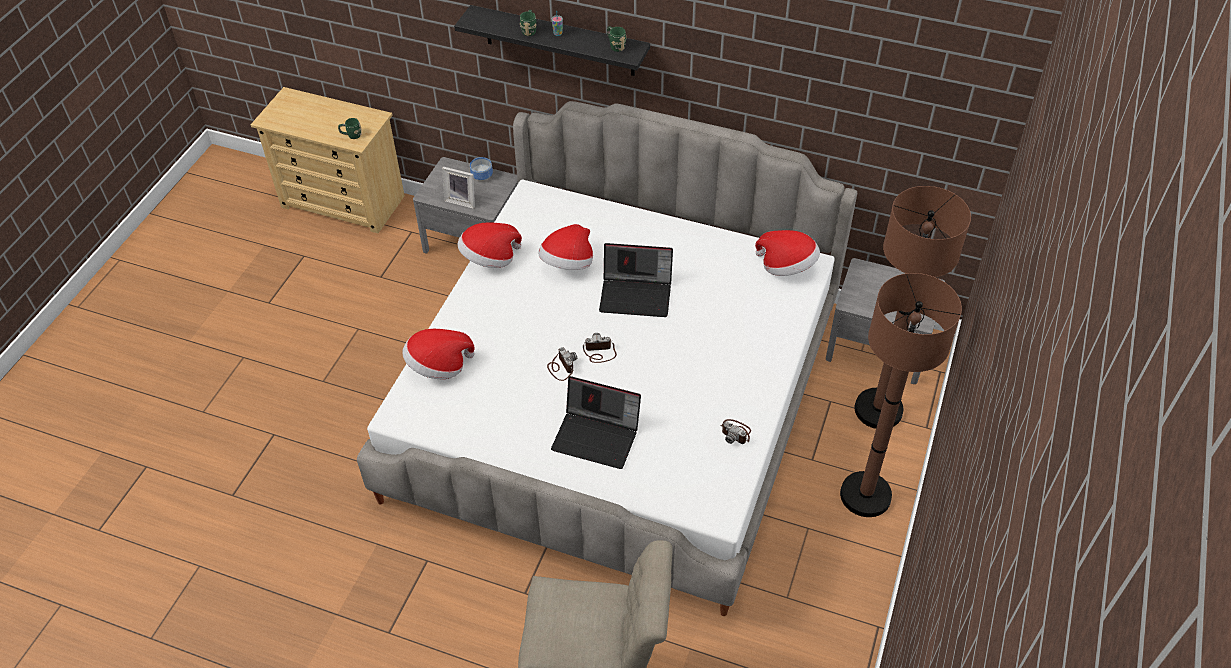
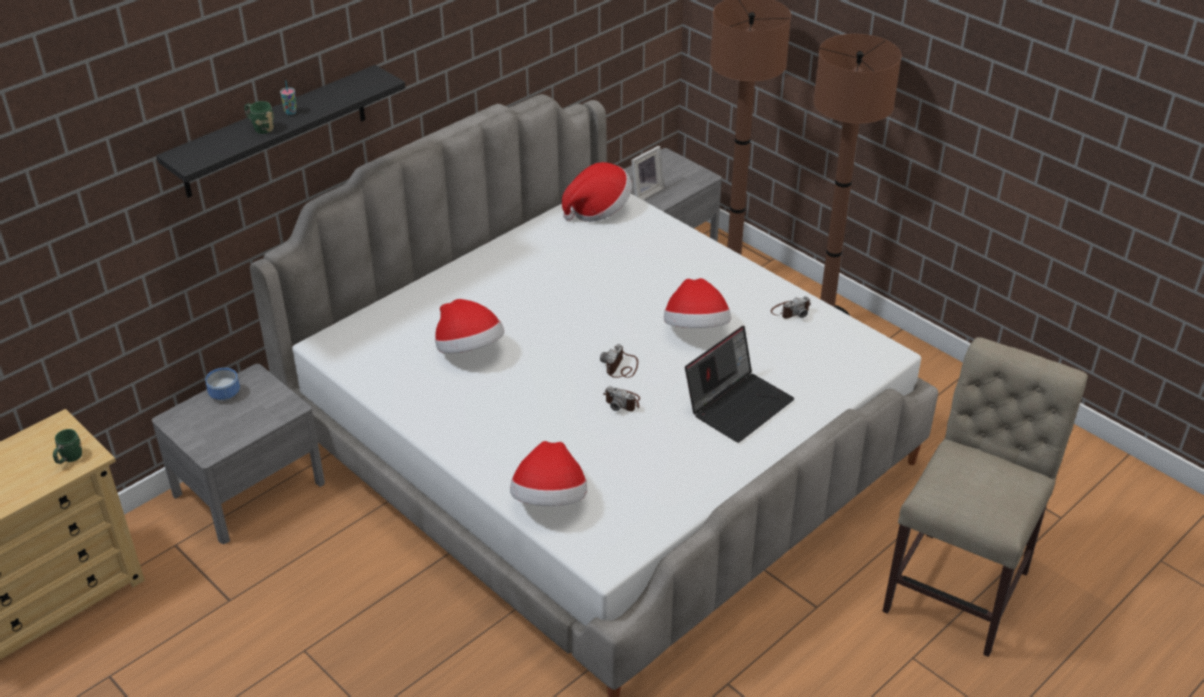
camera: 65 degrees left, 10 degrees down
(462, 200) = (251, 424): picture frame -> picture frame (644, 192)
(490, 259) = (406, 408): hat -> hat (696, 329)
(561, 367) = (622, 401): camera -> camera turned 150 degrees counterclockwise
(615, 46) = (356, 84): green mug -> none
(637, 294) = (557, 315): laptop -> none

